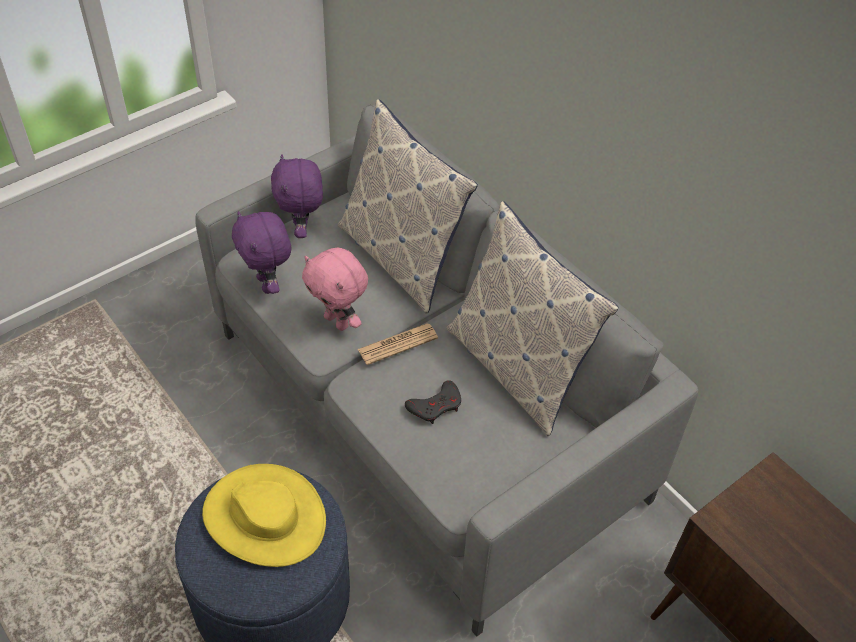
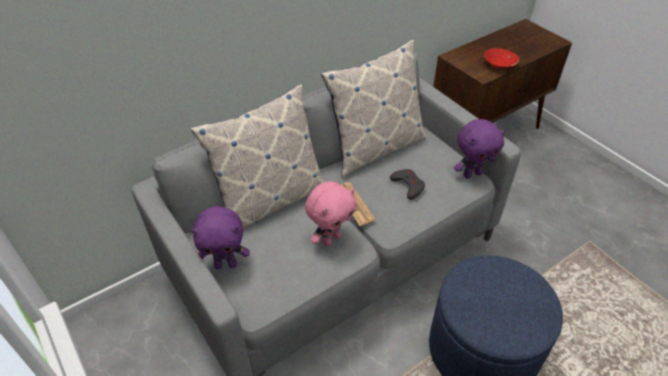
camera: 85 degrees left, 5 degrees down
(265, 517) = (487, 297): yellow hat -> none
(268, 284) = (286, 286): purple plush toy -> purple plush toy (472, 174)
(769, 557) = (499, 65): none -> red bowl

